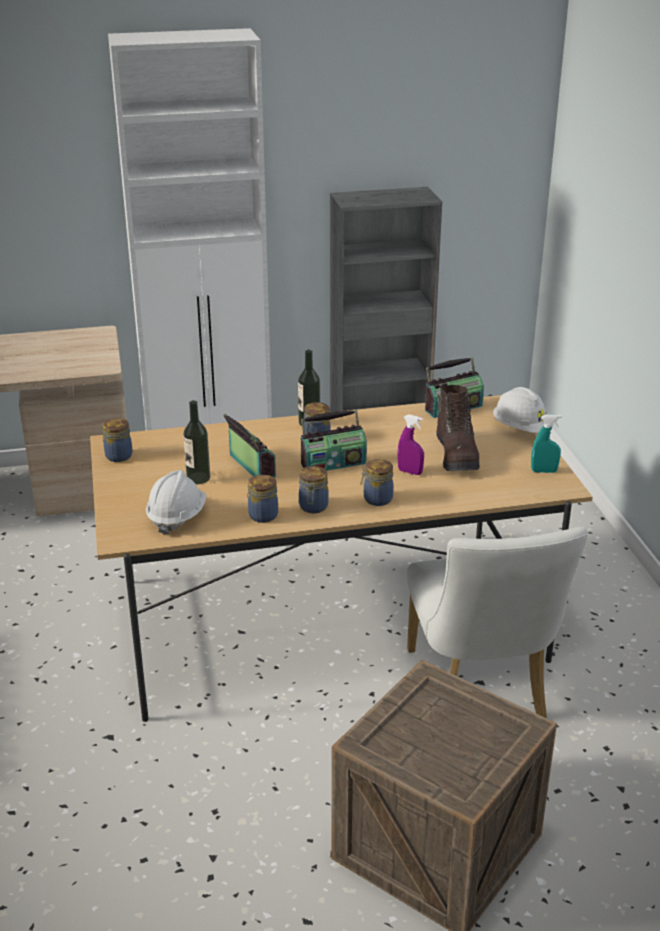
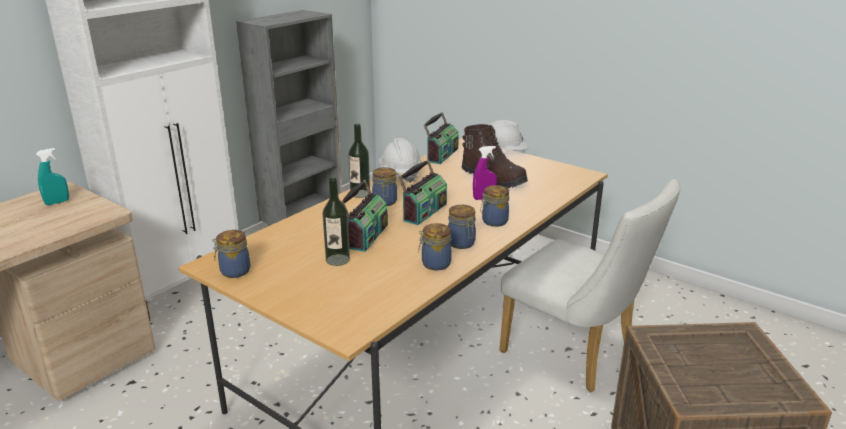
camera: 40 degrees left, 5 degrees down
(176, 517) = (369, 294): white hard hat -> white hard hat (400, 174)
(250, 466) = (366, 236): radio -> radio turned 90 degrees clockwise
(544, 471) = (558, 170): turquoise spray bottle -> turquoise spray bottle (57, 202)

